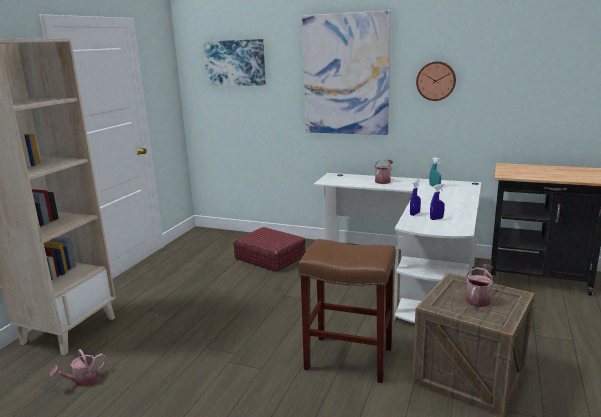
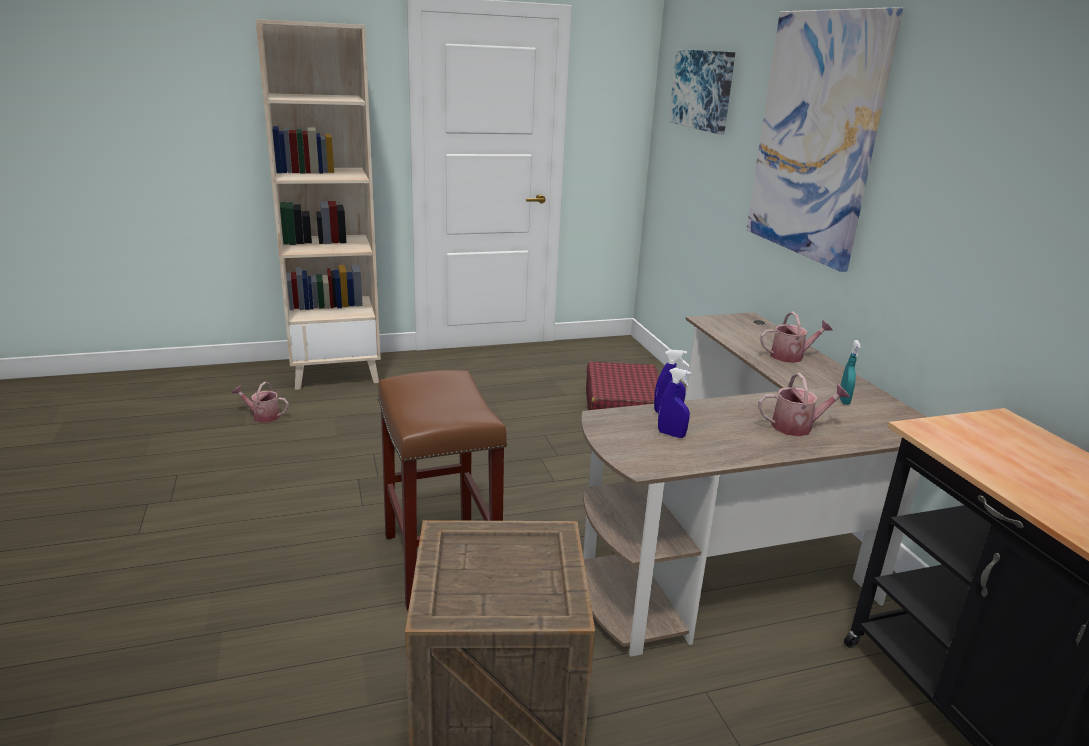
camera: 50 degrees right, 5 degrees up
(411, 276) = (740, 544): white desk -> brown desk
(436, 81) = (943, 179): wall clock -> none
(478, 299) = (514, 573): watering can -> watering can (797, 427)

